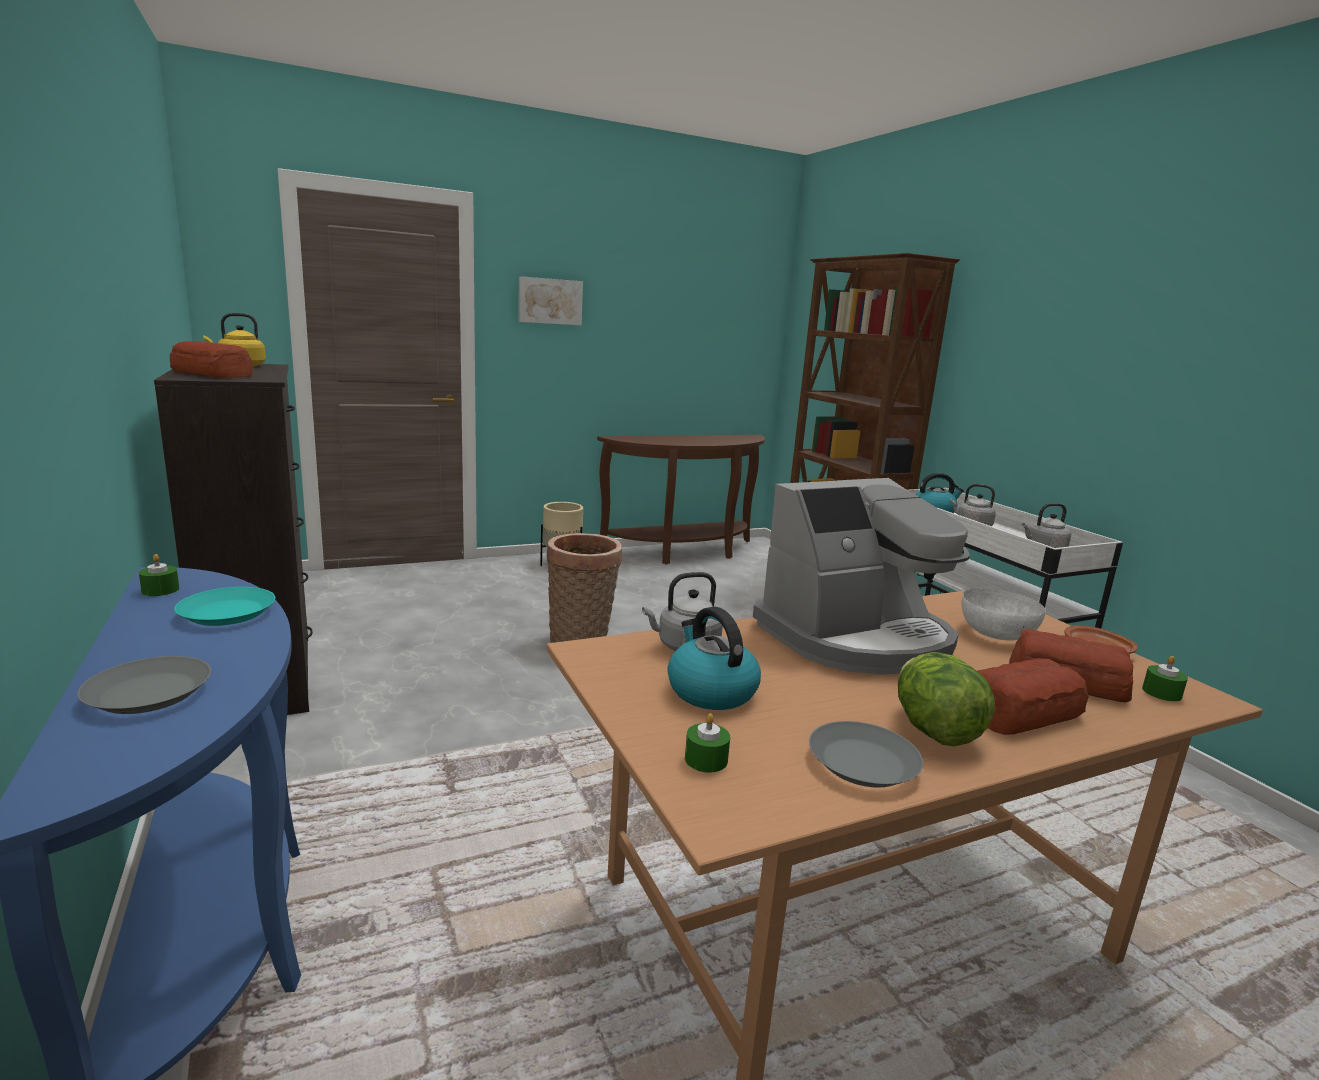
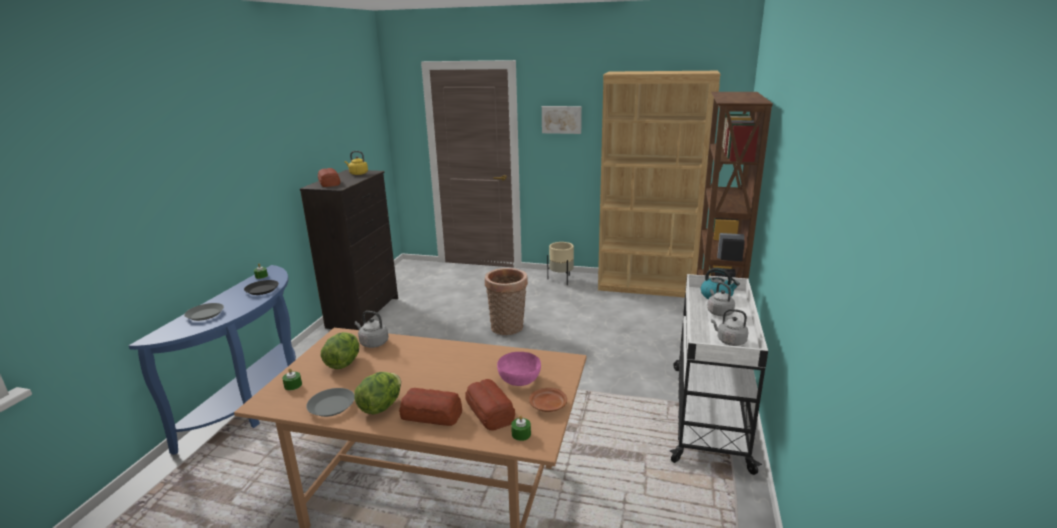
camera: 40 degrees right, 5 degrees up
(227, 613) = (262, 290): turquoise plate -> black plate
(685, 553) = (648, 286): brown console table -> brown bookcase
(710, 691) = (343, 363): kettle -> lettuce
(856, 638) = (446, 360): coffee machine -> none
(995, 633) = (519, 379): white bowl -> pink bowl

